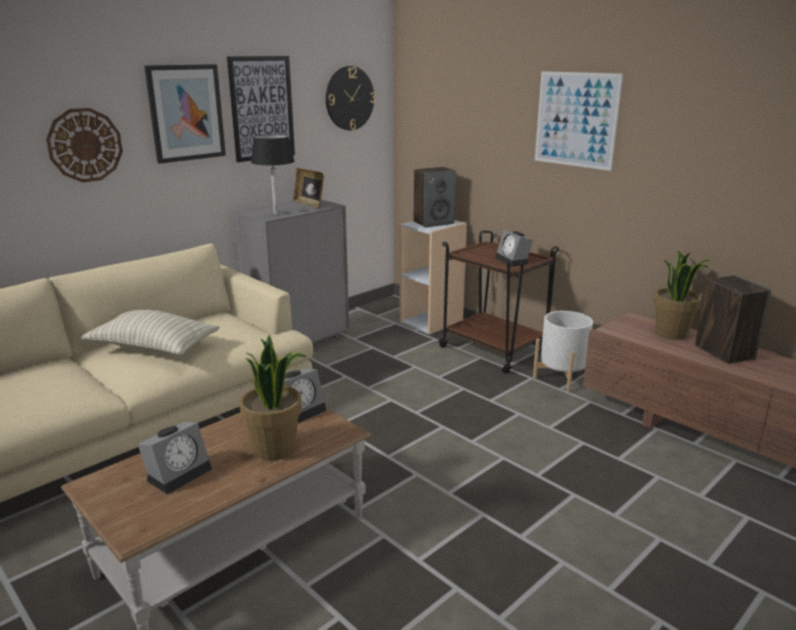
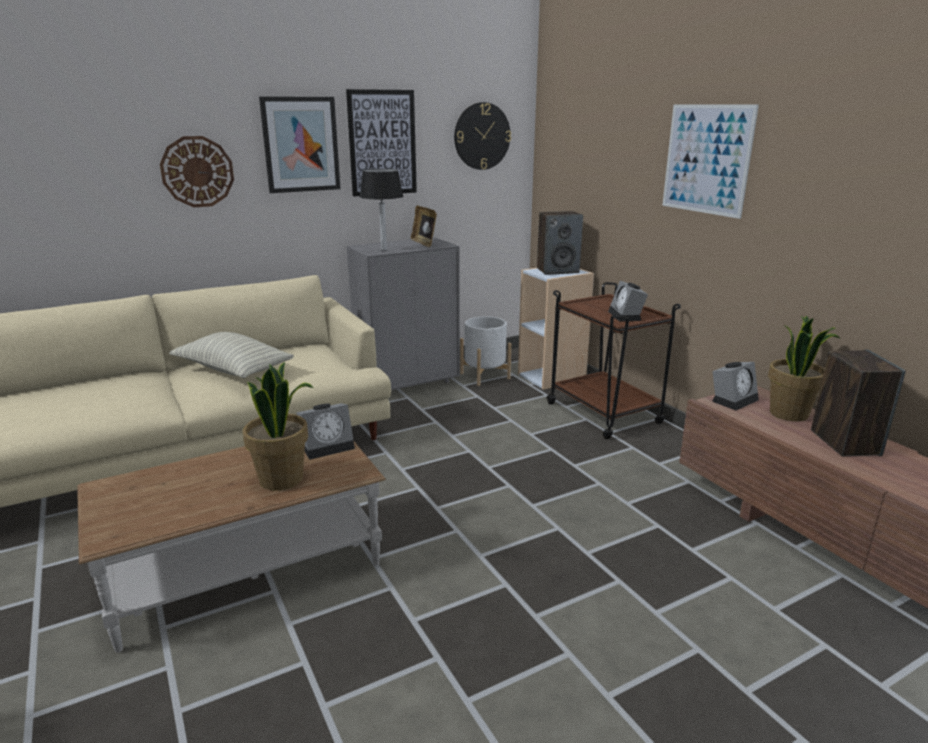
camera: 15 degrees right, 0 degrees up
(179, 473) = (181, 488): alarm clock -> alarm clock (733, 399)
(562, 378) = (668, 452): white planter -> white planter (485, 376)

